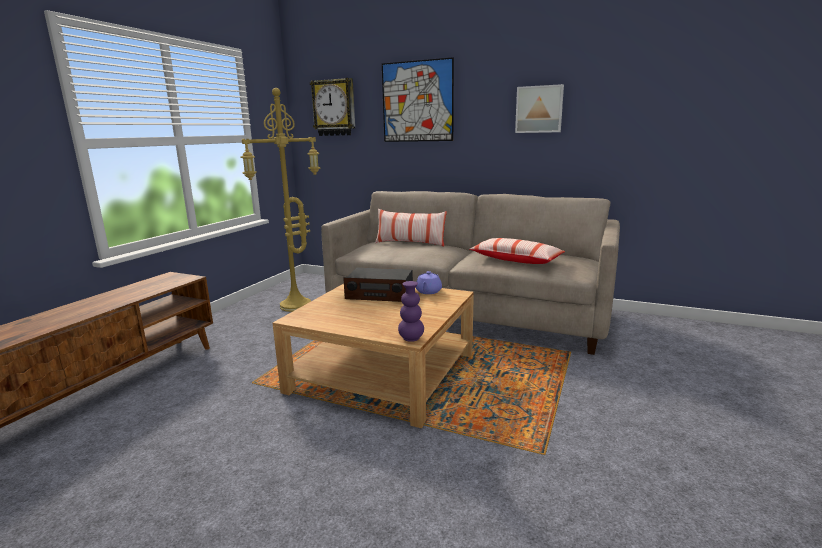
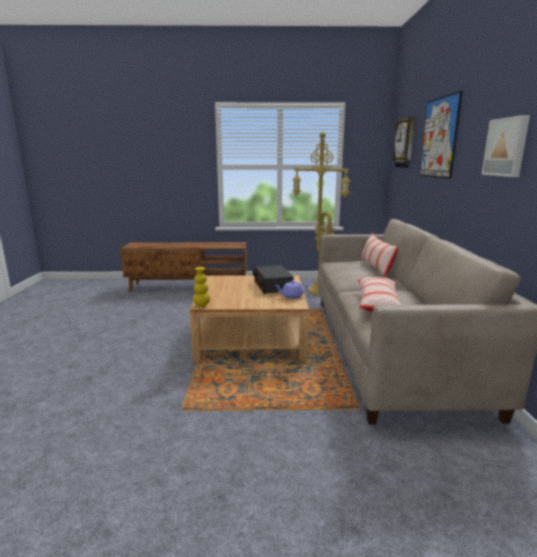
camera: 65 degrees right, 0 degrees up
(411, 339) = (201, 305): purple vase -> yellow vase

